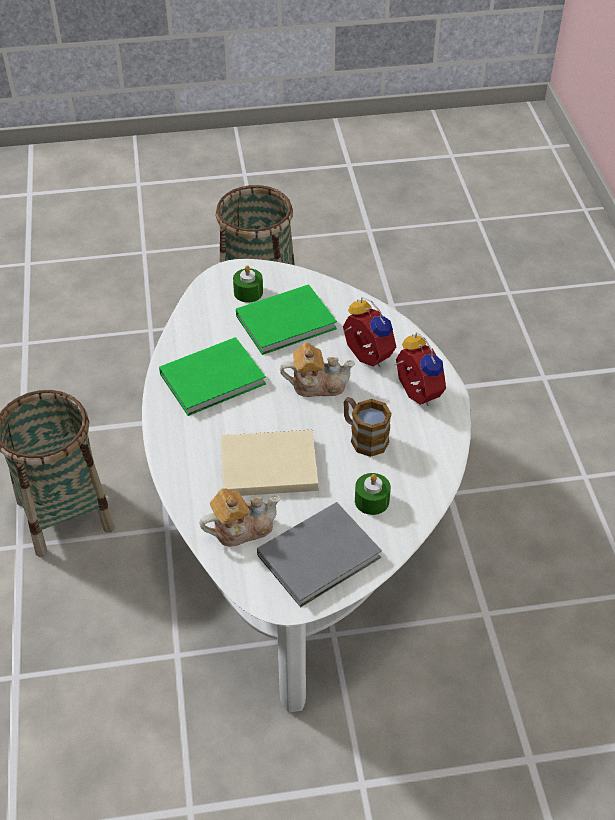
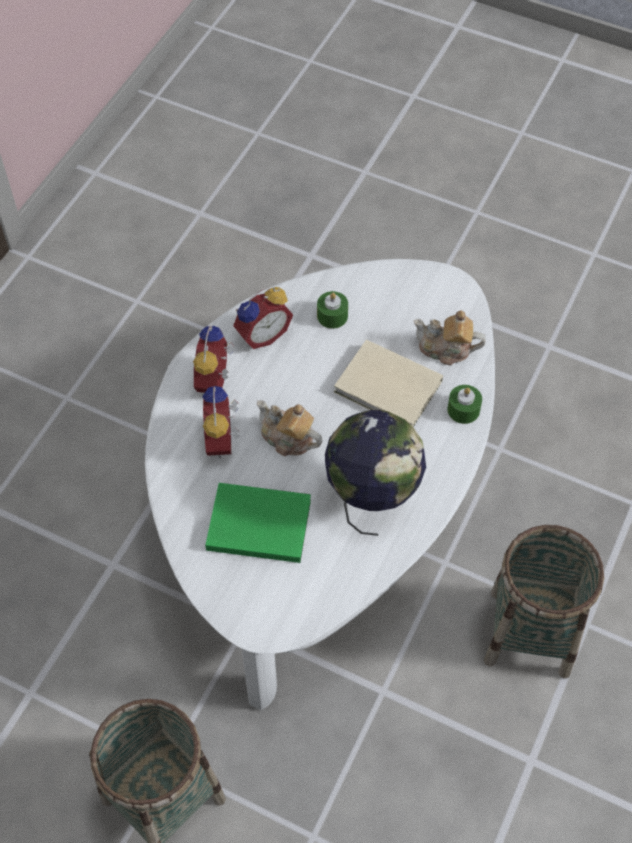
camera: 145 degrees left, 10 degrees up
(215, 379) = (372, 498): green book -> globe
(248, 292) = (264, 587): green candle -> green candle (463, 410)
(322, 556) = (402, 297): grey book -> none
(363, 437) = (292, 368): mug -> none
(417, 450) = (261, 334): none -> alarm clock

